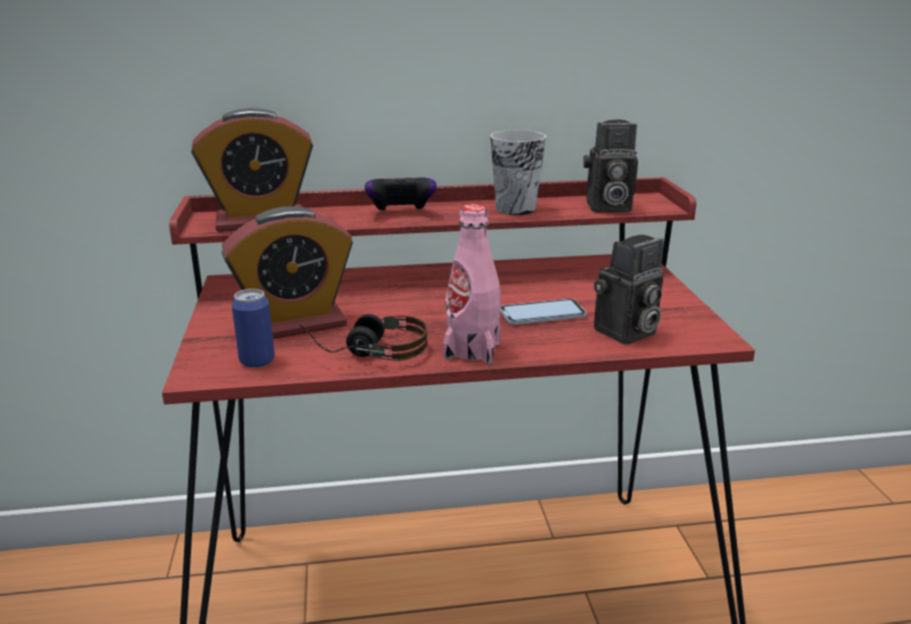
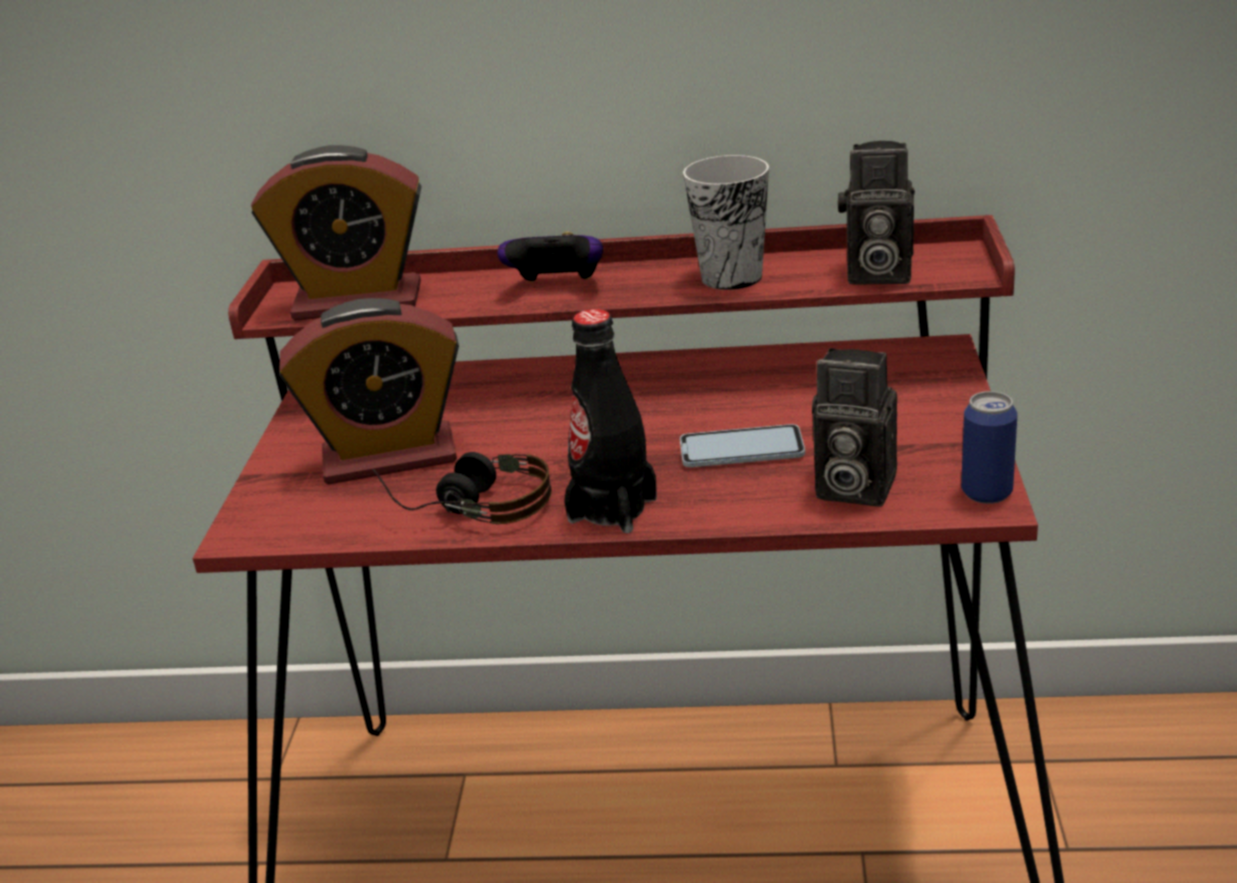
camera: 15 degrees right, 5 degrees up
(257, 361) = (321, 515): can -> can (986, 493)
(472, 350) = (612, 509): pink bottle -> black bottle
(625, 333) = (850, 488): camera -> camera turned 45 degrees clockwise

